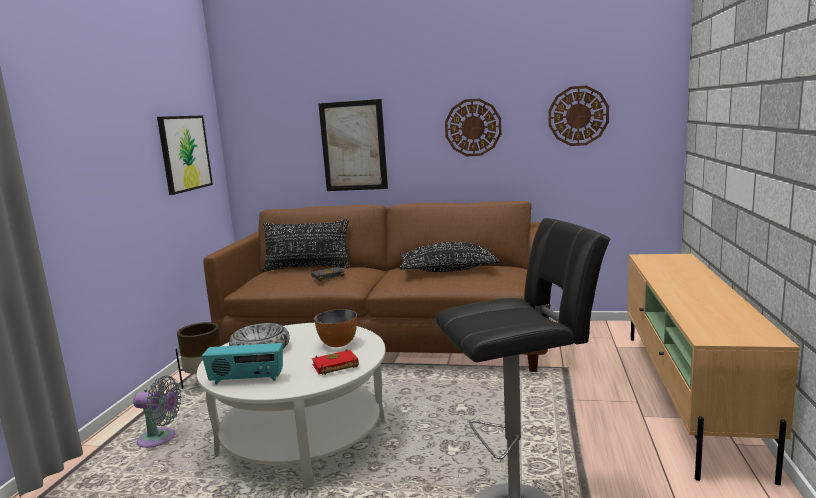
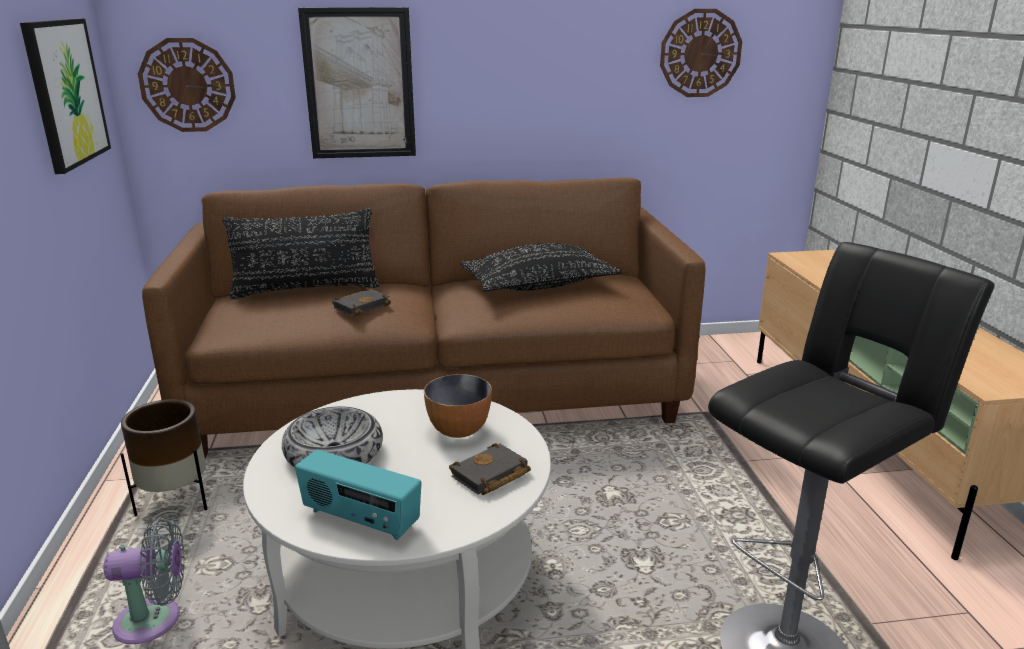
camera: 20 degrees left, 10 degrees up
(246, 379) = (360, 520): radio -> radio turned 45 degrees clockwise
(335, 367) = (490, 476): red book -> black book
(473, 127) = (552, 63): wall clock -> wall clock (187, 85)

